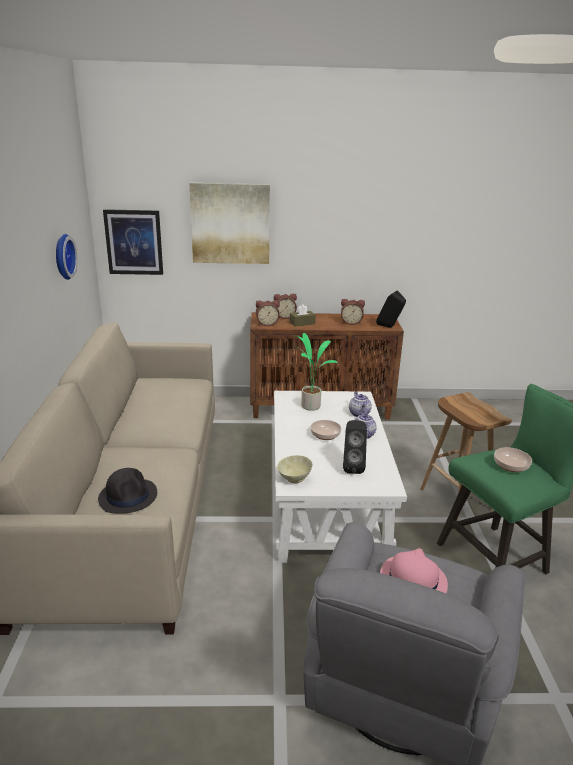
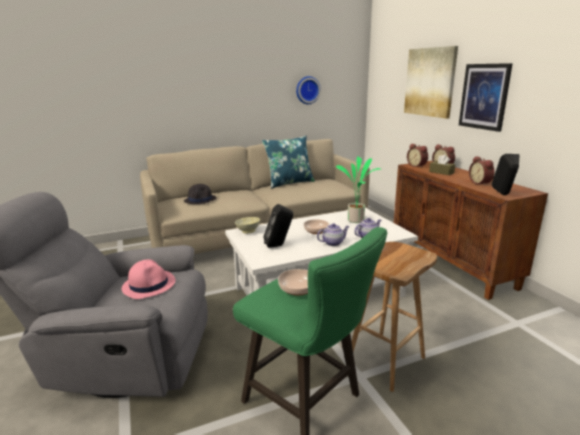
camera: 70 degrees right, 5 degrees down
(128, 408) = (289, 183): none -> blue pillow
(134, 242) = (382, 95): picture -> picture (484, 96)

